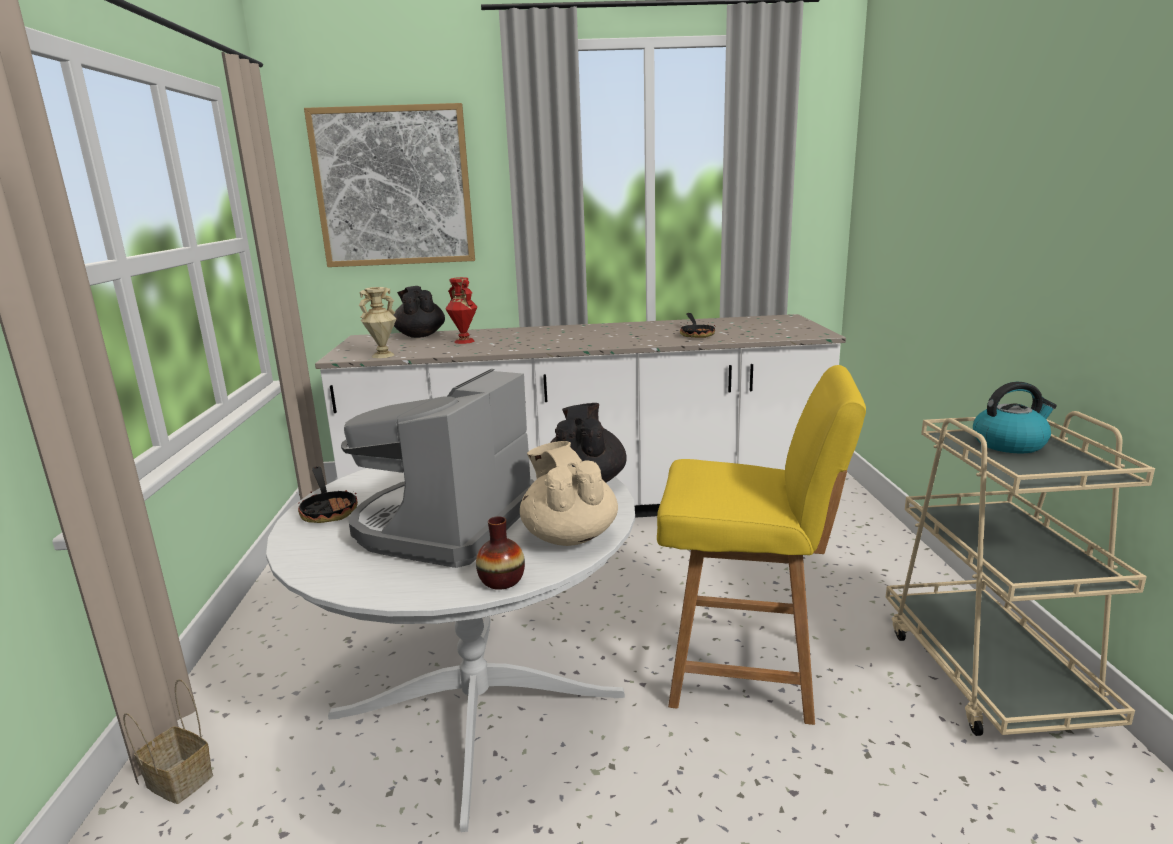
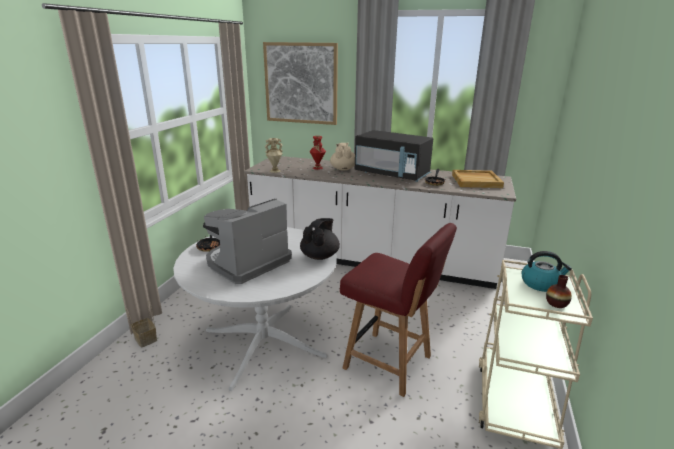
camera: 20 degrees right, 5 degrees up
(420, 335) = (301, 160): black teapot -> none
(501, 580) = (247, 294): vase -> vase (556, 303)
(569, 536) = (289, 280): beige teapot -> beige teapot (343, 169)
(611, 334) = (392, 174): none -> black microwave
(746, 672) = (389, 363): yellow chair -> red chair
(757, 324) = (476, 181): none -> beige tray

